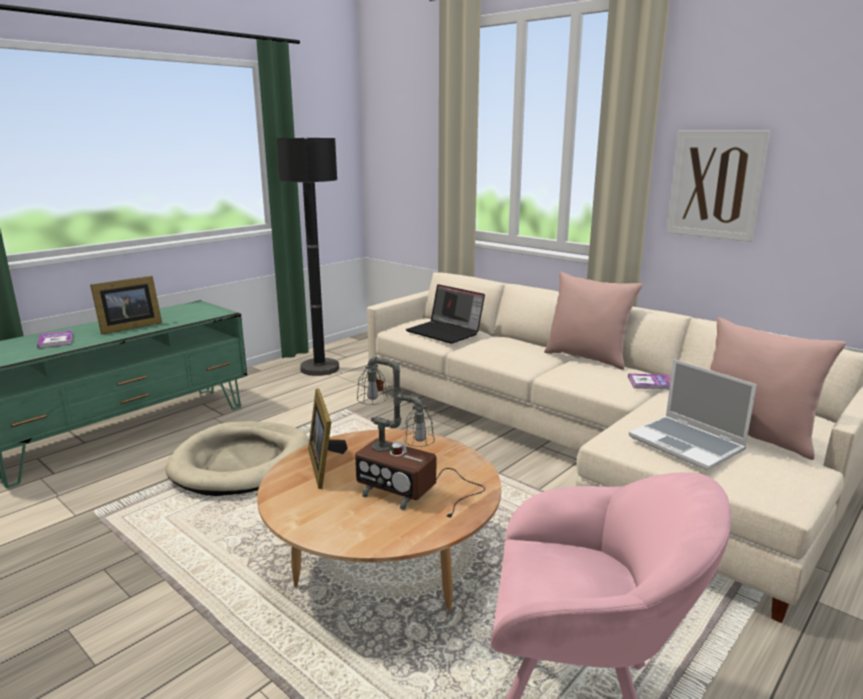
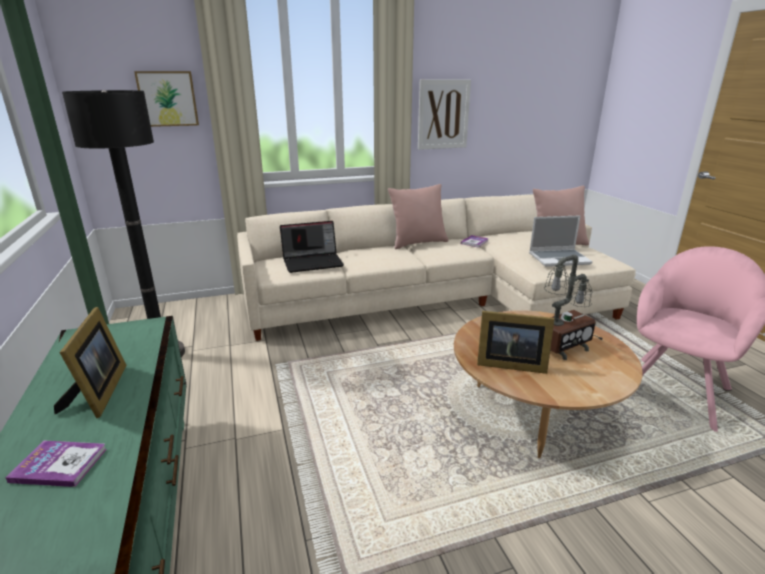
camera: 60 degrees left, 5 degrees up
(242, 463) = (316, 447): beige dog bed -> none
(421, 147) = (168, 98): none -> picture

